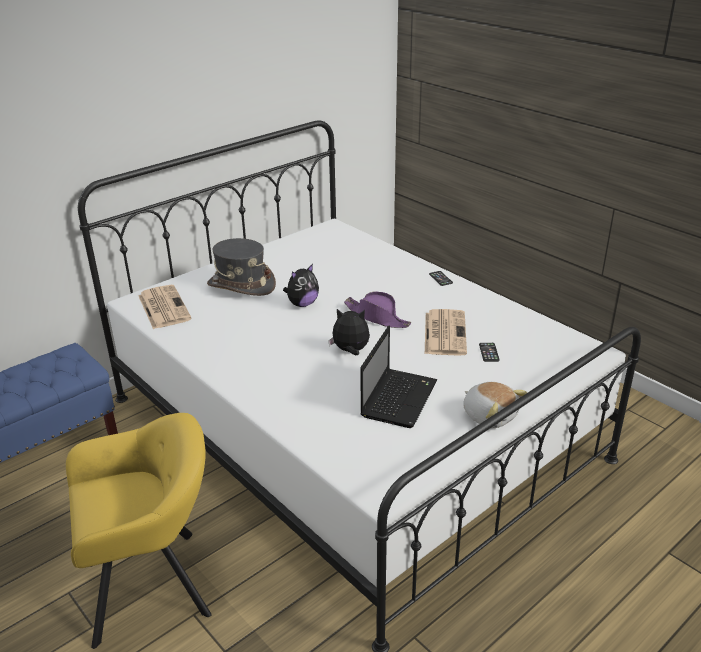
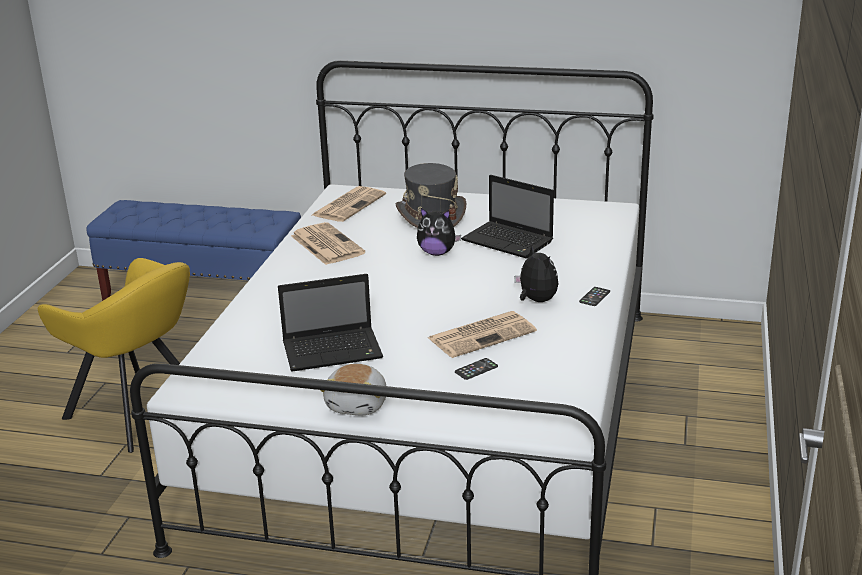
camera: 55 degrees right, 5 degrees down
(217, 341) = (326, 244): none -> newspaper
(325, 274) = (509, 241): none -> laptop
(350, 351) = (384, 303): plush toy -> plush toy (536, 300)
(377, 317) = (464, 293): purple hat -> none

